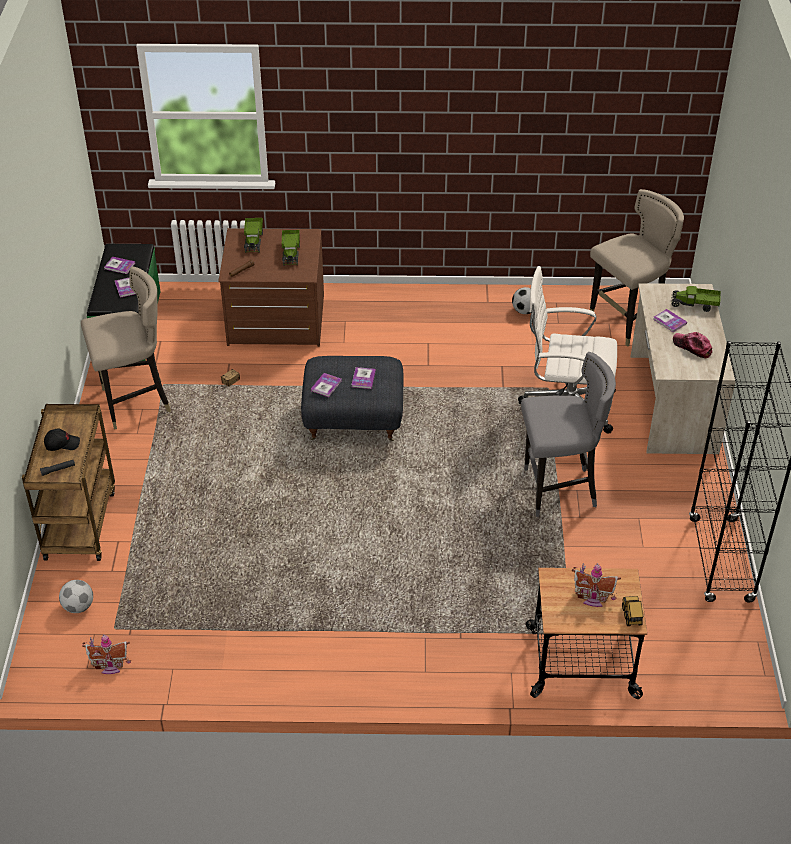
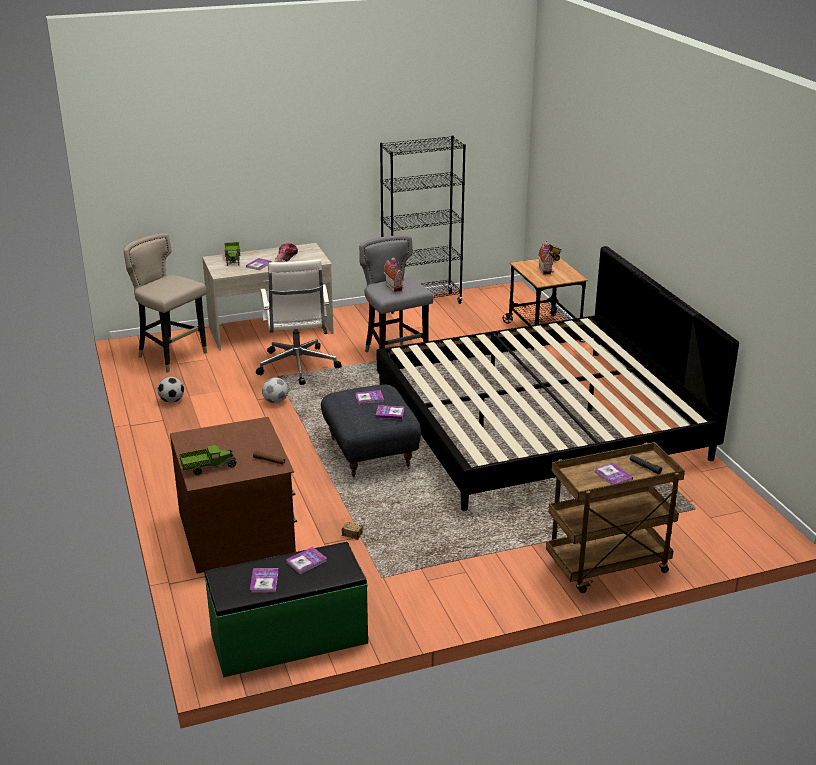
camera: 110 degrees left, 15 degrees down
(62, 444) = (613, 475): black cap -> book
(78, 607) = (694, 535): football -> football (275, 401)
(110, 666) = (729, 500): toy house -> toy house (395, 287)
(134, 403) = (422, 588): beige stool -> none
(291, 253) = (223, 440): toy truck -> none
(346, 568) = (539, 423): none -> bed

